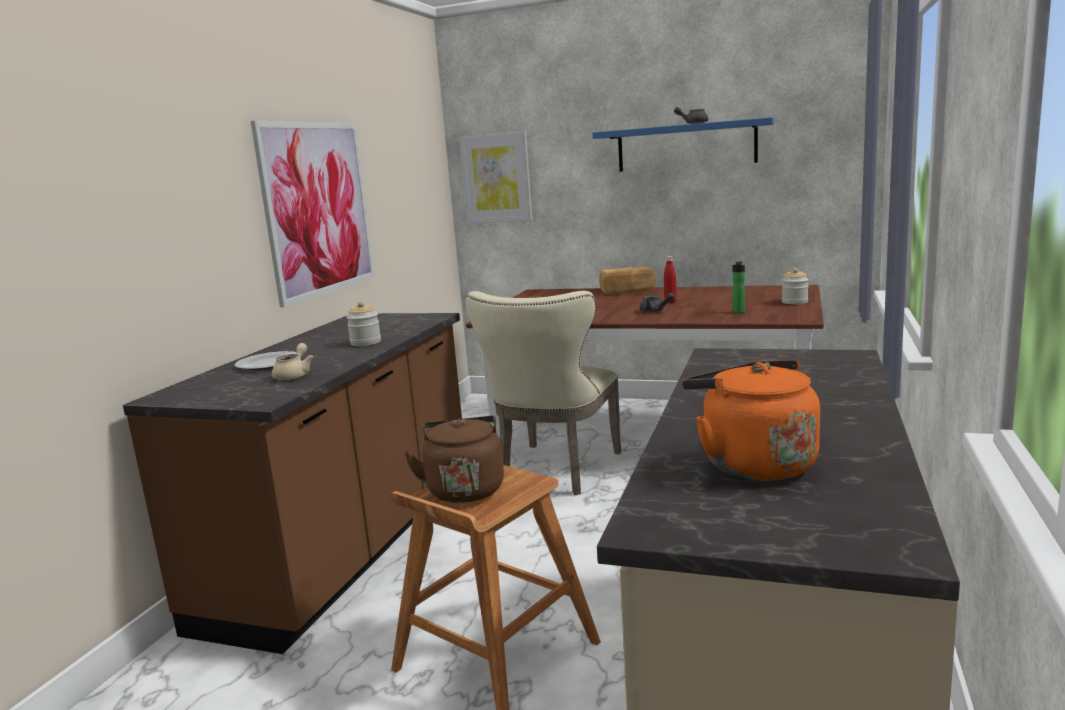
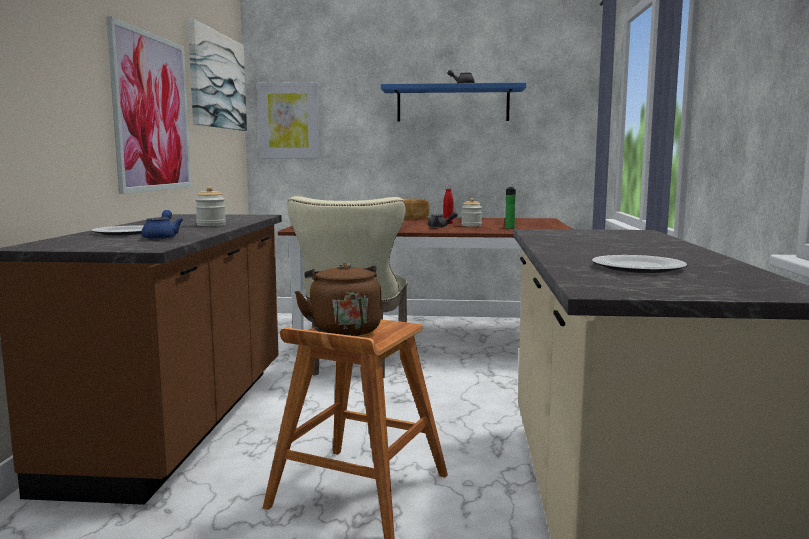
camera: 15 degrees left, 5 degrees down
(294, 375) = (162, 237): beige teapot -> blue teapot
(406, 147) = (217, 81): none -> picture
(752, 464) = (637, 267): orange kettle -> plate
(794, 302) = (548, 224): jar -> jar (471, 225)

